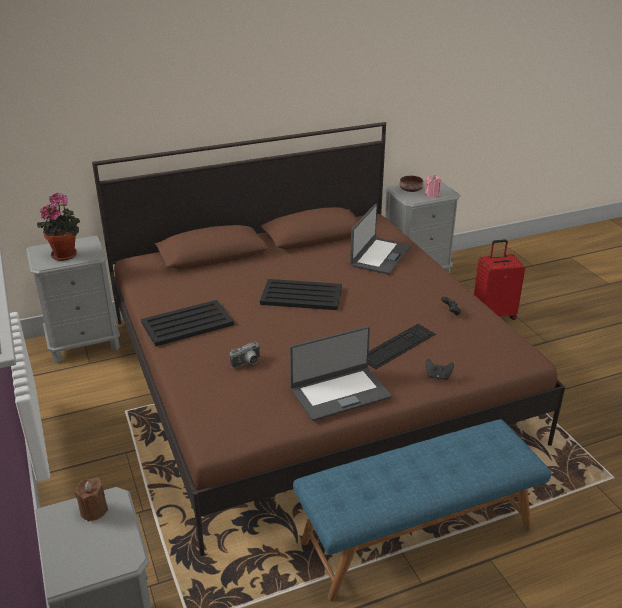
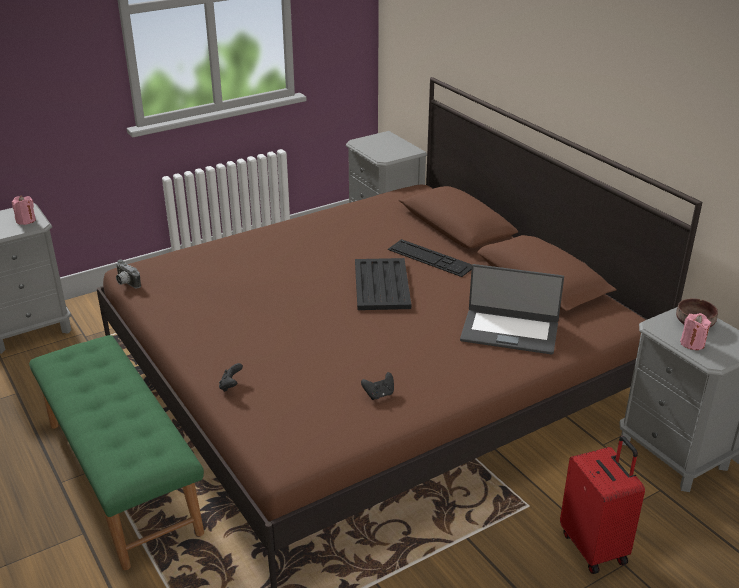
camera: 80 degrees right, 0 degrees up
(66, 254) = (381, 147): potted plant -> none
(94, 510) = (26, 220): brown candle -> pink candle
(186, 324) = (307, 231): black tray -> none
(247, 364) = (240, 269): camera -> camera (126, 283)
(339, 393) = (196, 323): laptop -> none
(397, 346) = (290, 356): keyboard -> keyboard (430, 258)
(416, 534) = (123, 476): blue bench -> green bench

